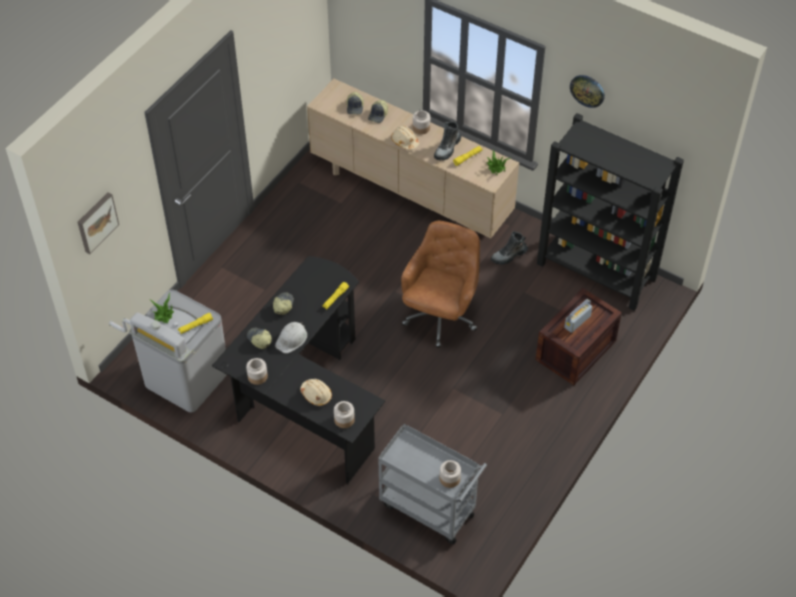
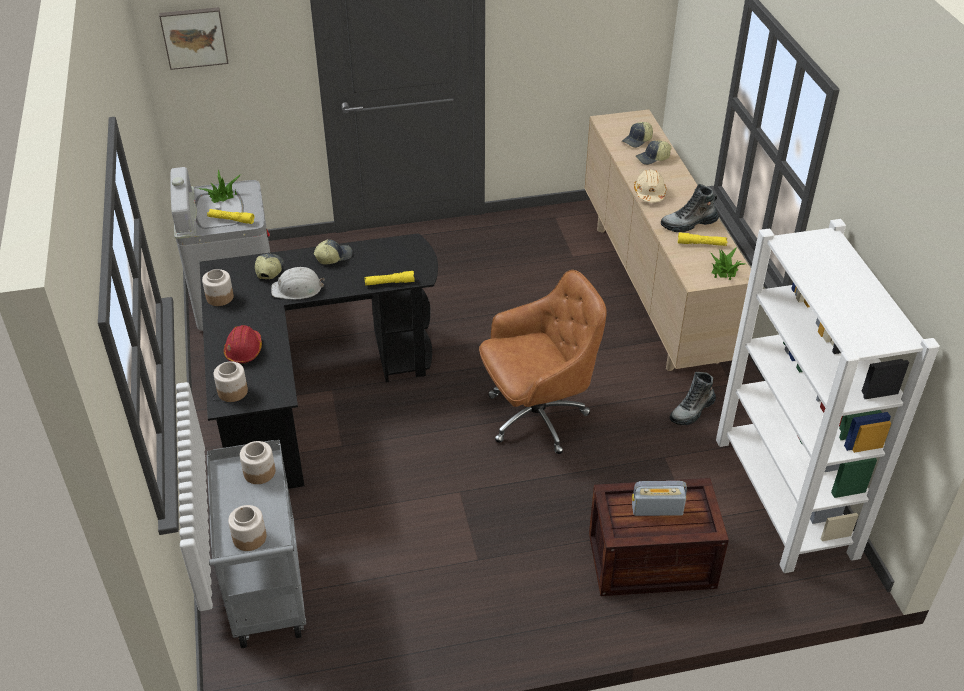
camera: 45 degrees right, 10 degrees down
(316, 394) = (244, 350): beige hard hat -> red hard hat
(421, 128) = (684, 192): jar -> jar (259, 472)
(509, 256) = (692, 411): boot -> boot turned 60 degrees counterclockwise
(587, 90) = (863, 181): wall clock -> none
(596, 270) = (785, 496): black bookcase -> white bookcase

